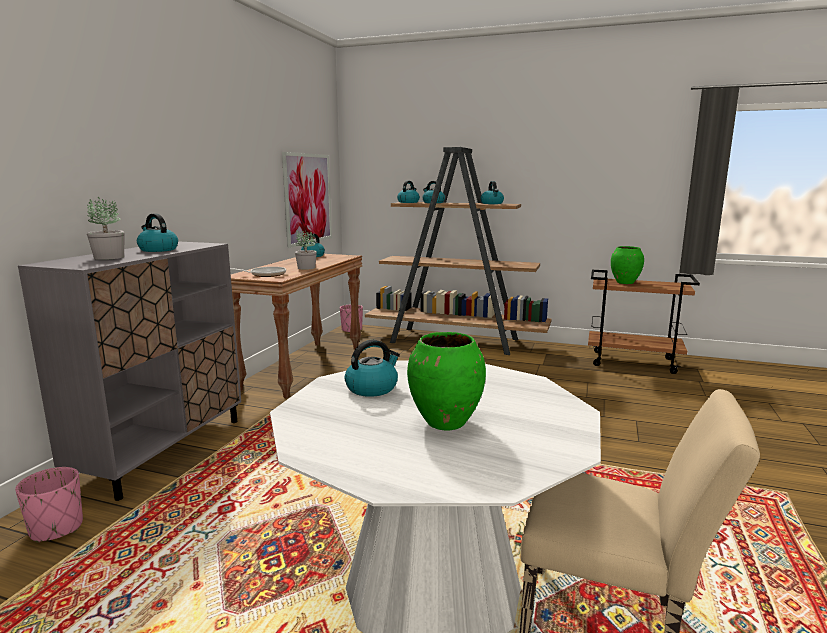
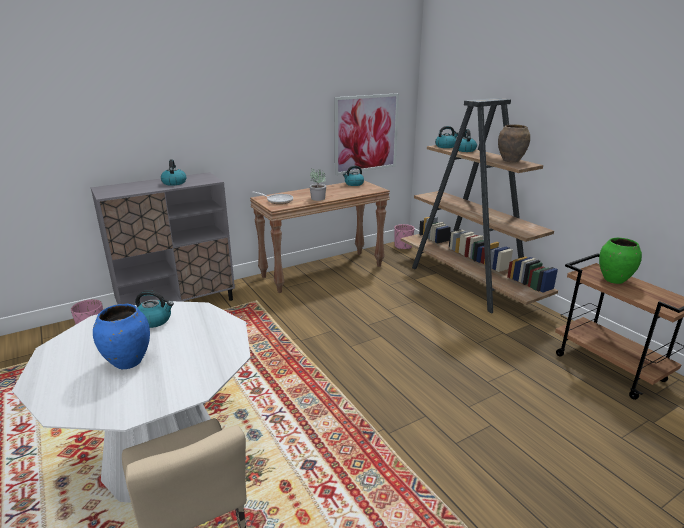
camera: 40 degrees right, 10 degrees up
(108, 257) = (135, 187): potted plant -> none
(446, 423) = (127, 362): green vase -> blue vase
(492, 203) = (511, 161): kettle -> brown vase

